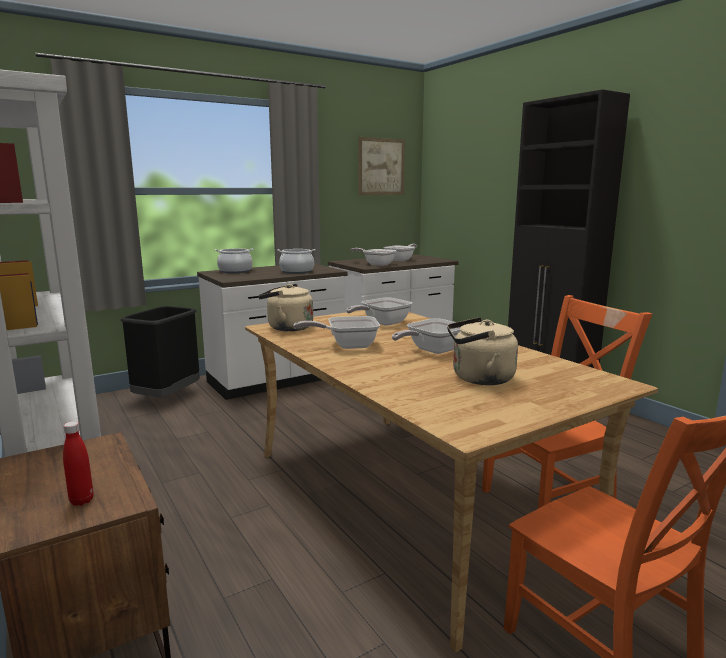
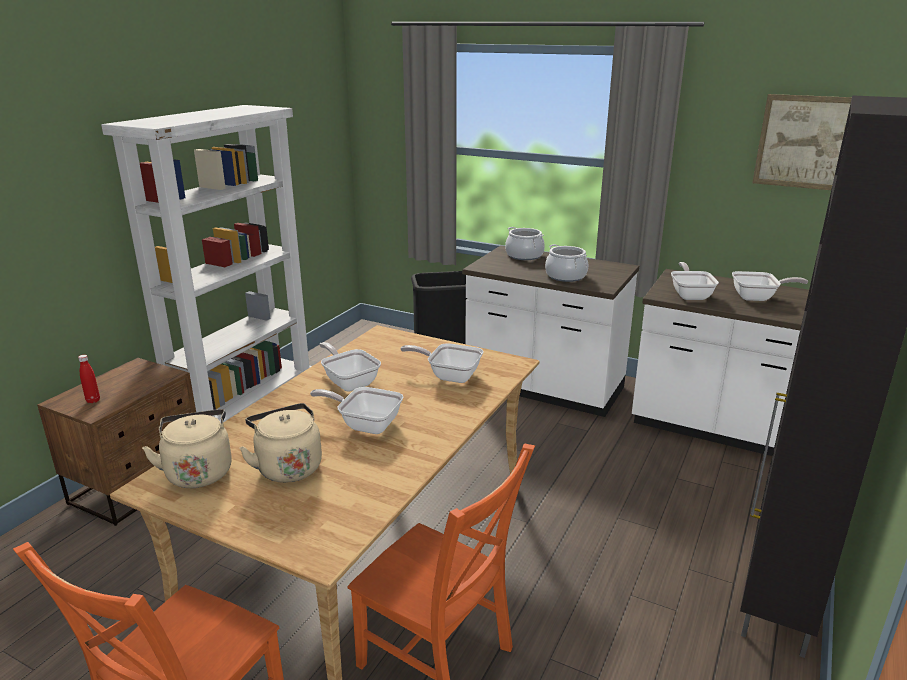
camera: 60 degrees right, 10 degrees up
(287, 328) = (386, 341): beige kettle -> beige kettle (198, 471)

